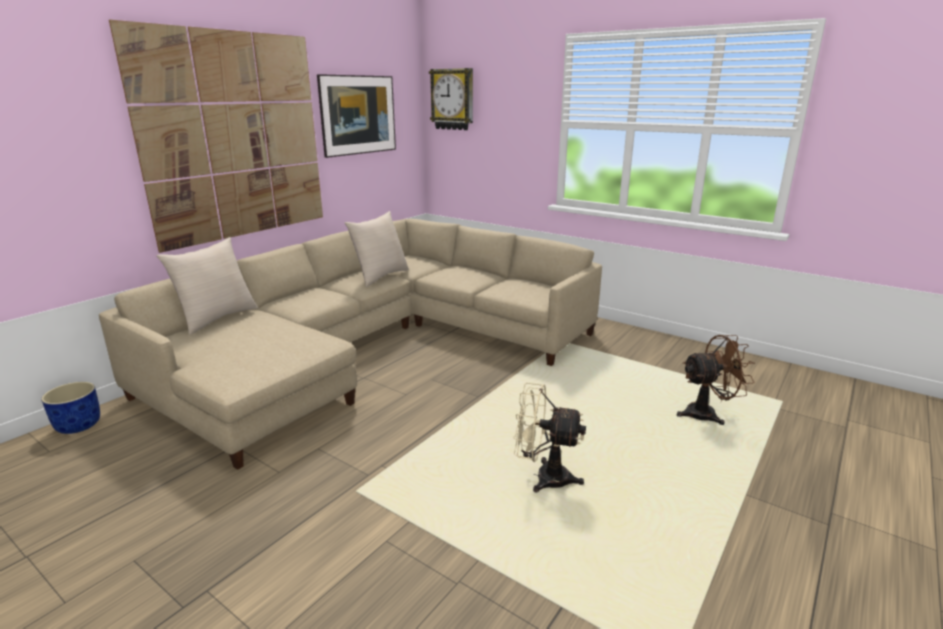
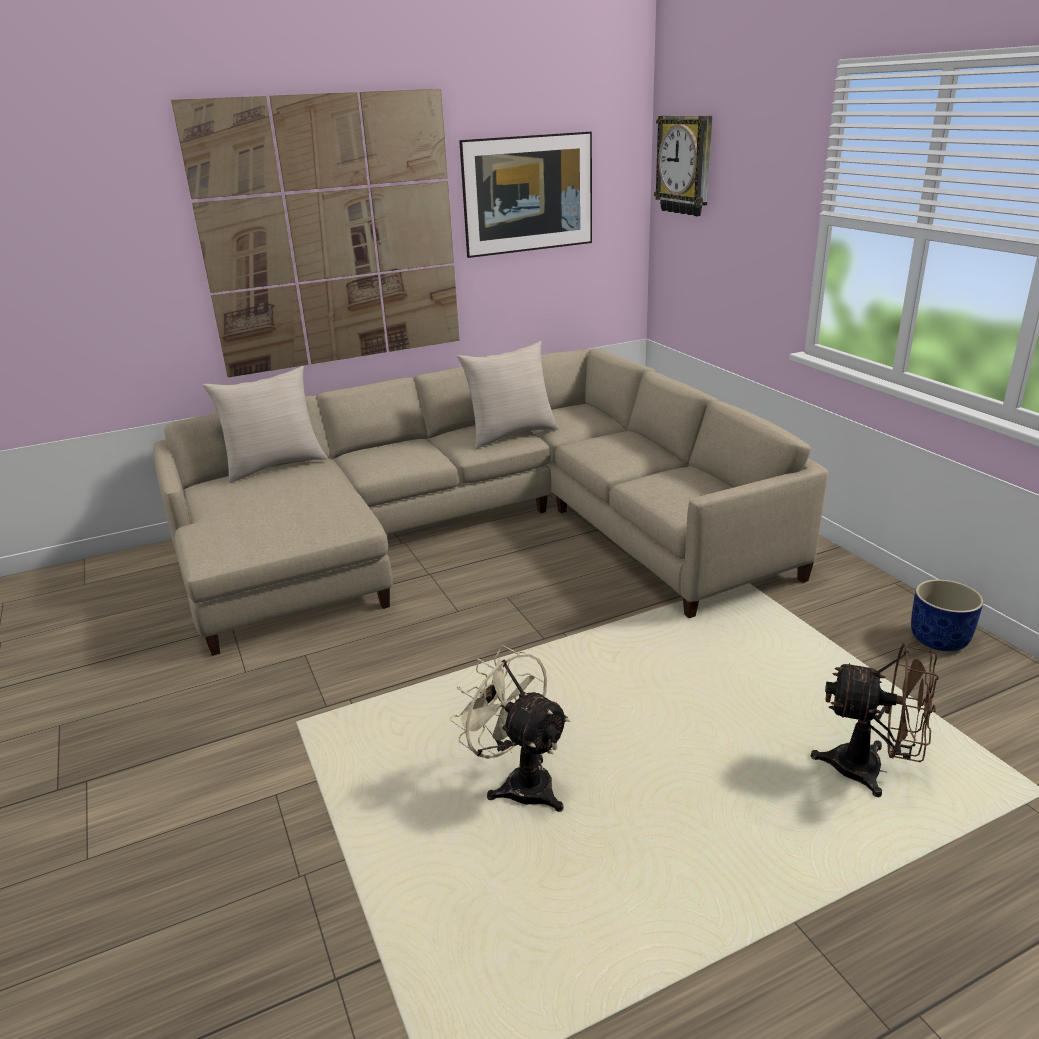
camera: 30 degrees right, 5 degrees up
(79, 425) = (126, 561): blue planter -> blue planter (939, 639)

